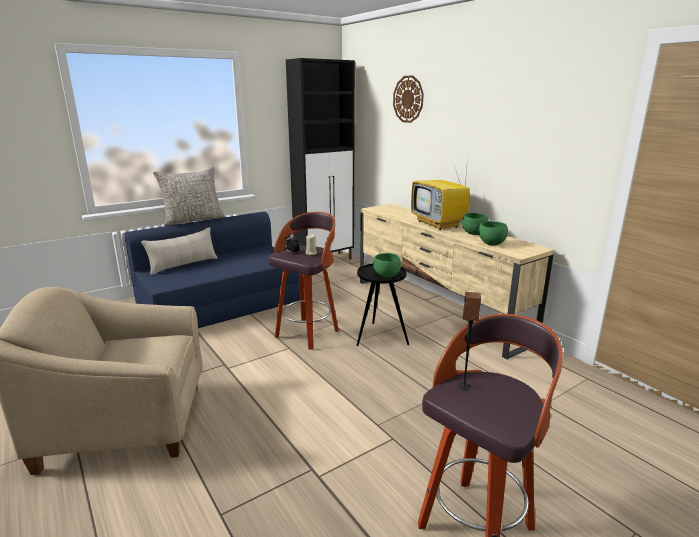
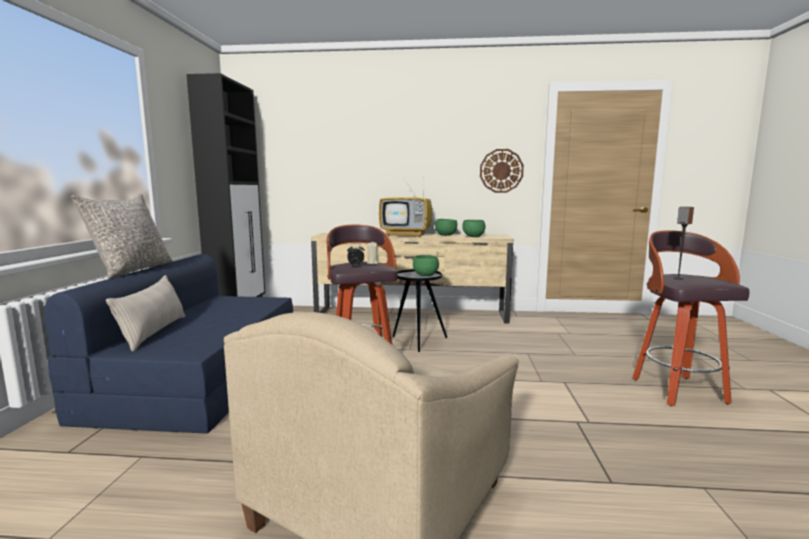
camera: 50 degrees left, 10 degrees down
(408, 99) = (334, 129): wall clock -> wall clock (501, 171)

